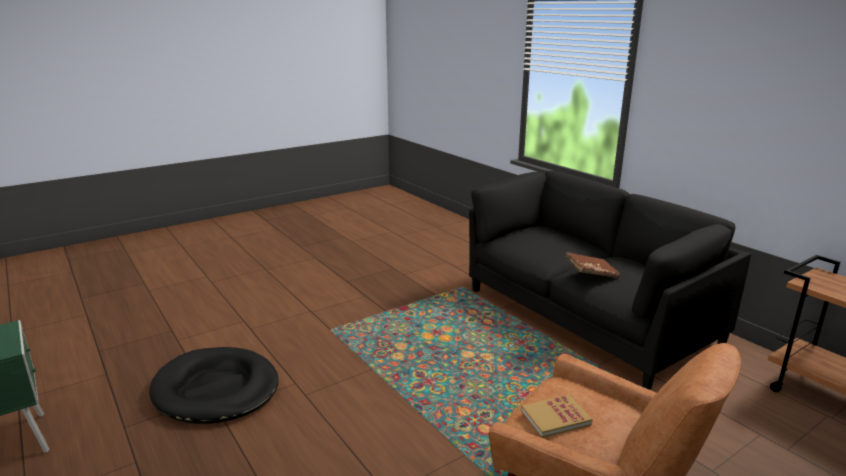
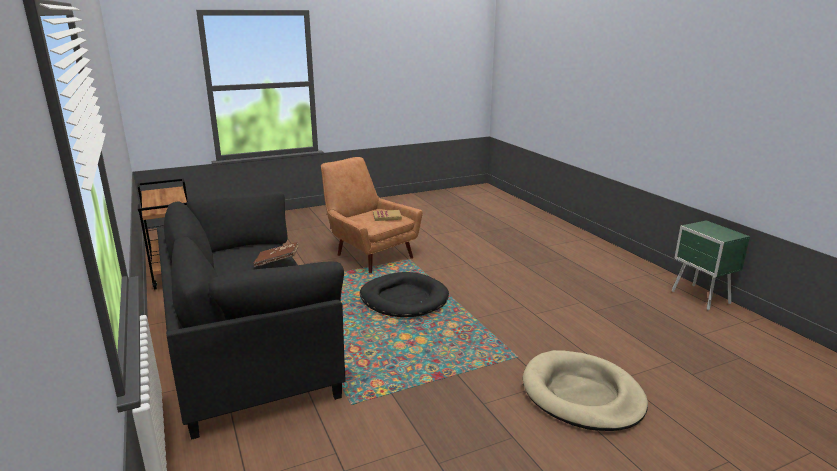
camera: 170 degrees left, 0 degrees up
(216, 389) = (594, 315): black dog bed -> black dog bed (404, 299)
(285, 307) = (582, 395): none -> beige dog bed

